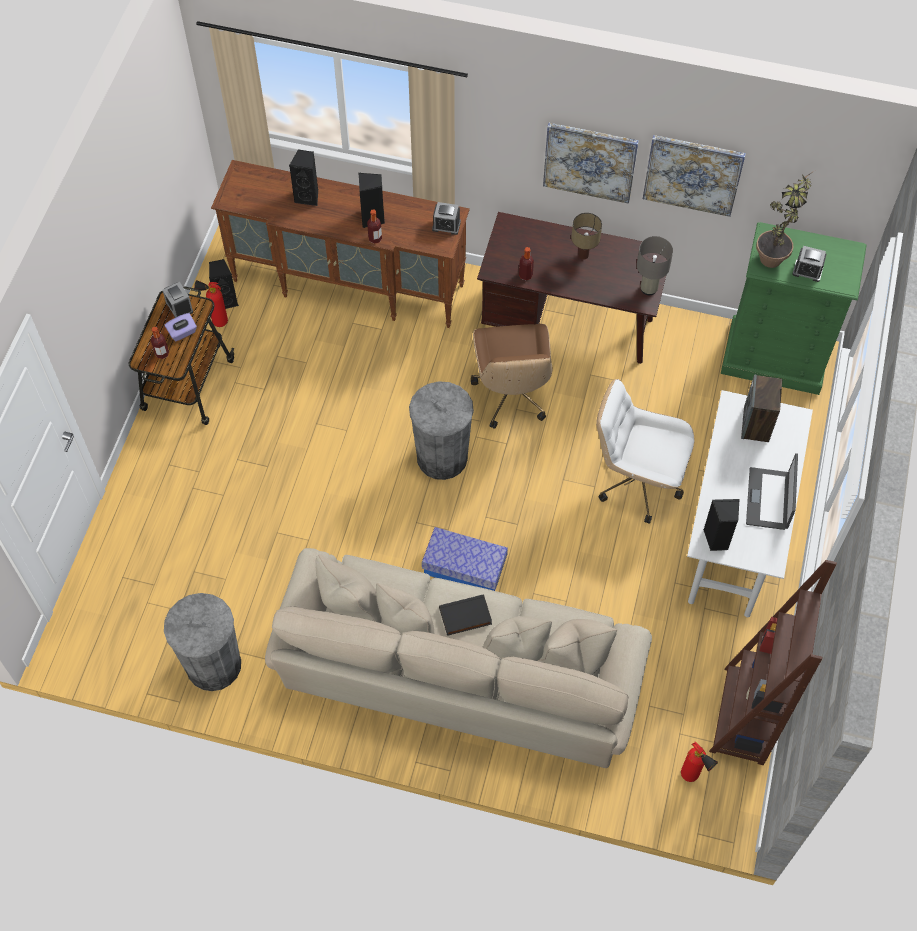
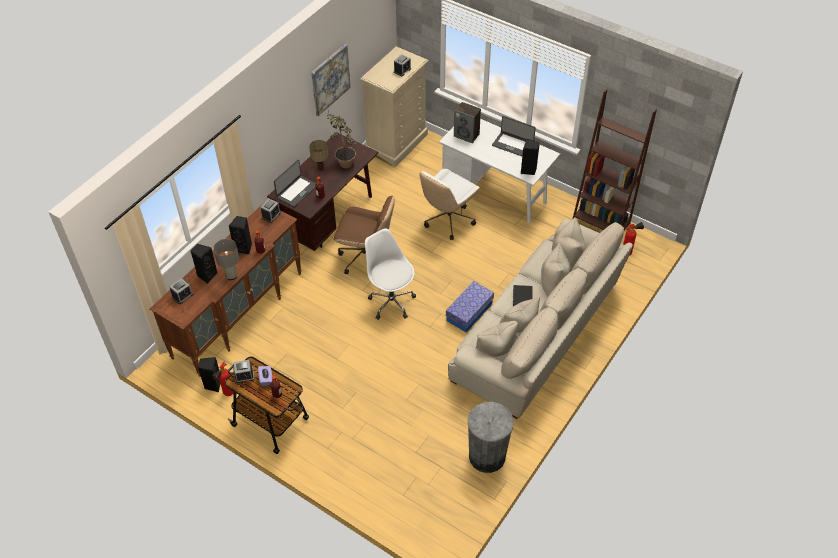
camera: 70 degrees left, 10 degrees down
(264, 184) = (182, 296): none -> alarm clock
(442, 457) = (391, 302): grey trash can -> white office chair
(523, 242) = (296, 191): none -> laptop
(590, 162) = (292, 119): picture -> none
(648, 289) = (359, 149): grey table lamp -> grey table lamp (231, 276)
(775, 254) = (385, 78): potted plant -> potted plant (343, 161)
(775, 359) = (397, 143): green dresser -> beige dresser

